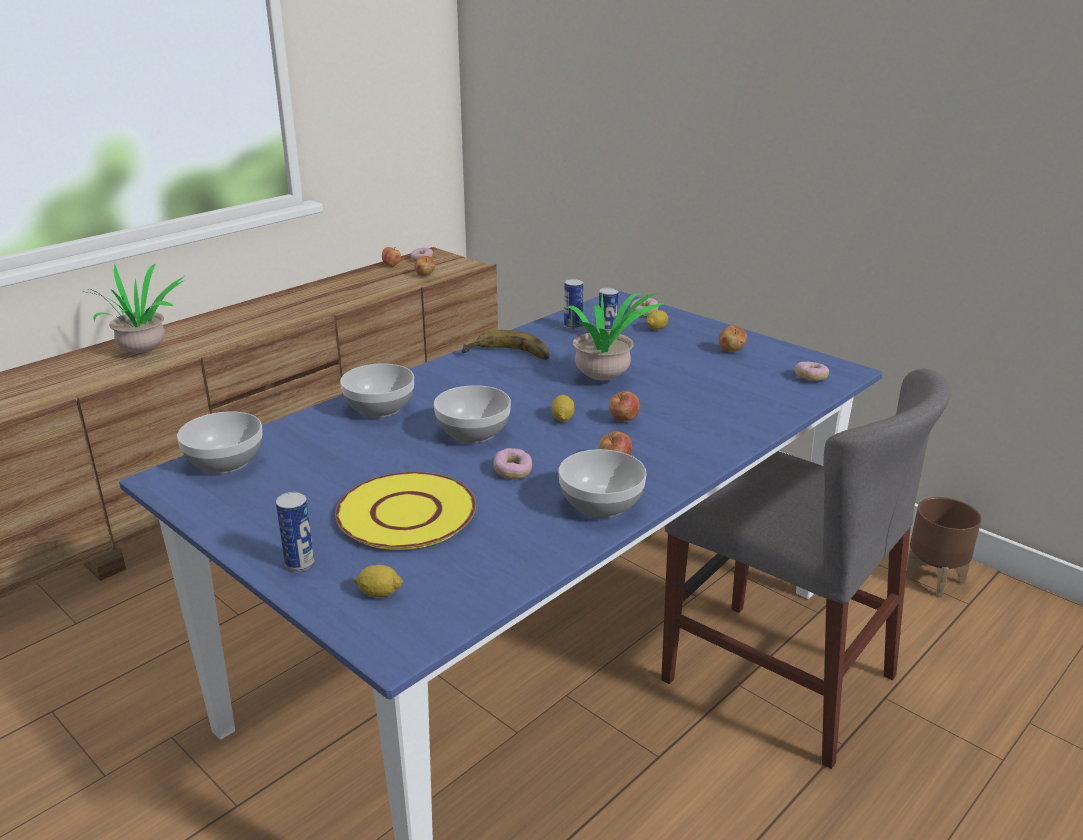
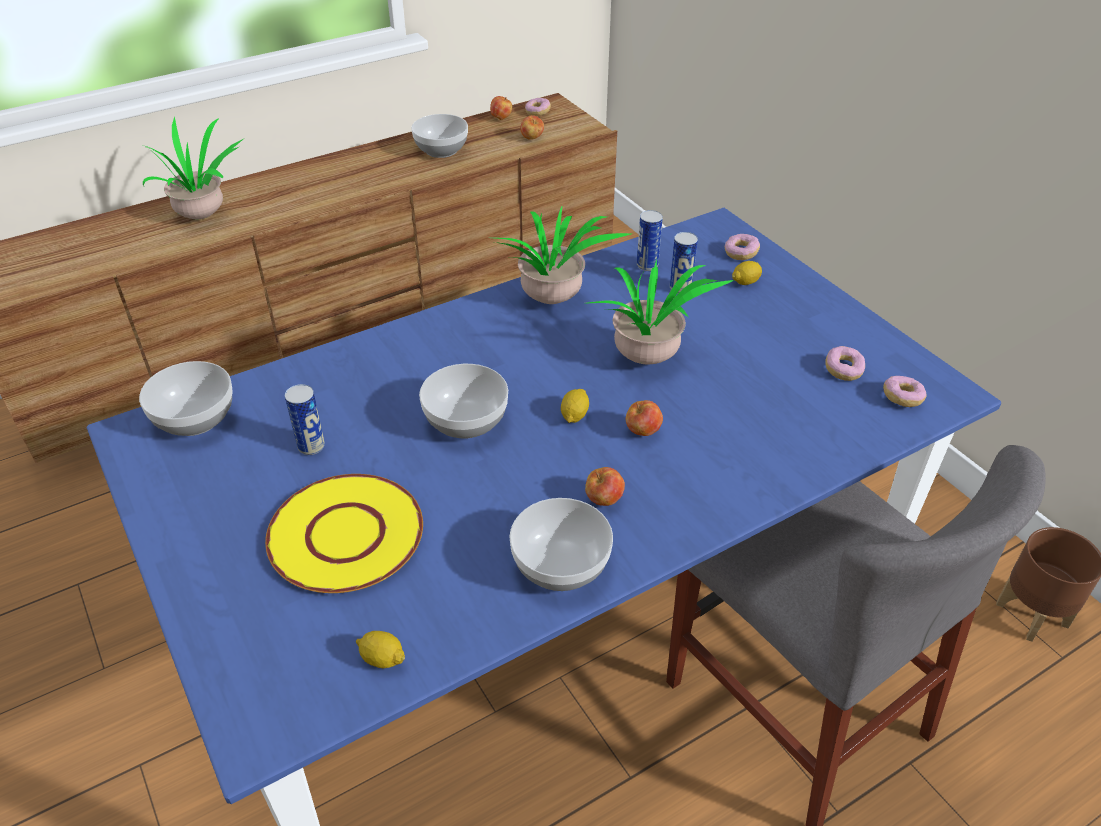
camera: 15 degrees right, 15 degrees up
(300, 563) = (210, 588): can -> can (311, 446)
(378, 408) = (380, 364): bowl -> bowl (440, 150)
(379, 593) = (271, 651): lemon -> lemon (382, 659)
(507, 356) = (553, 302): banana -> potted plant
(512, 471) = (484, 492): donut -> donut (843, 370)
(731, 351) = (821, 335): apple -> none

